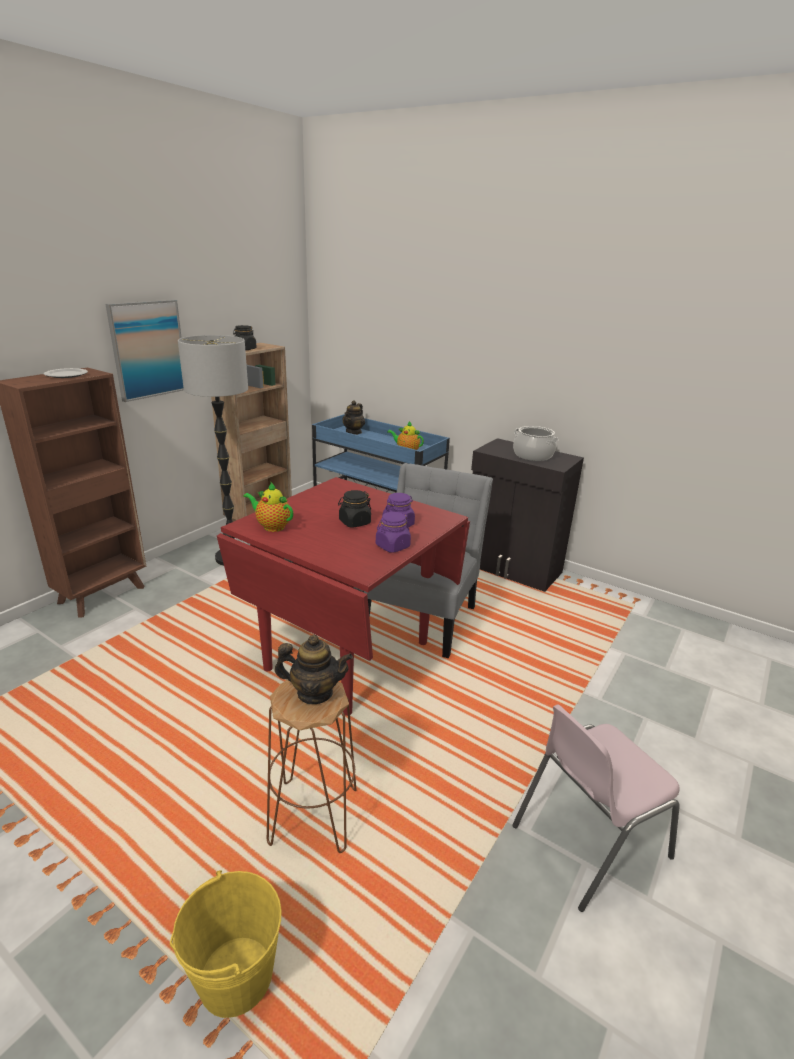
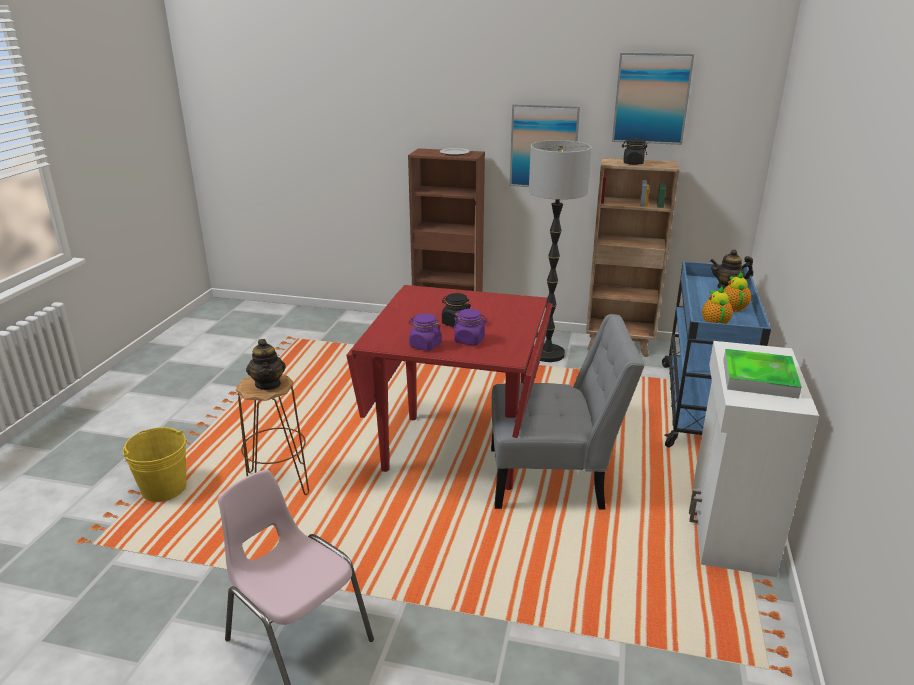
camera: 70 degrees right, 0 degrees up
(229, 286) = (651, 98): none -> picture
(272, 526) = (419, 298): teapot -> teapot (733, 307)
(512, 569) = (728, 527): black cabinet -> white cabinet
(533, 455) = (759, 378): cooking pot -> tray

